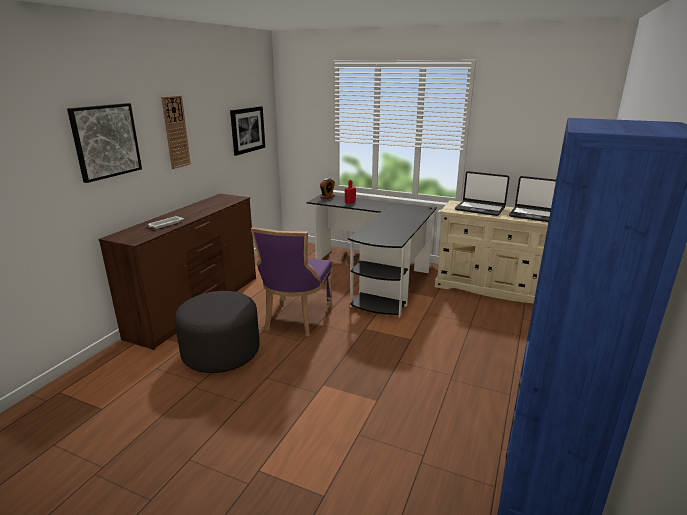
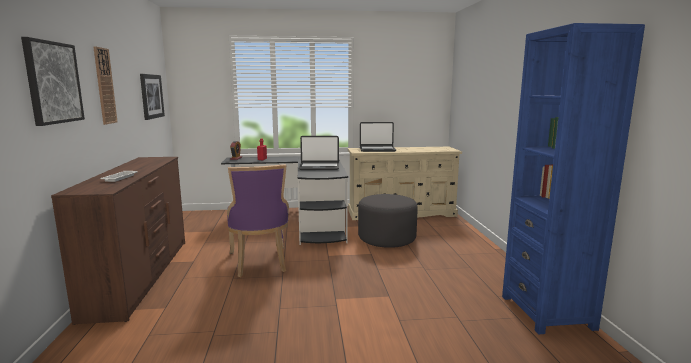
camera: 30 degrees left, 10 degrees down
(221, 353) = (212, 303): grey ottoman -> grey ottoman (387, 238)
(535, 215) = (417, 149): laptop -> laptop (319, 167)

